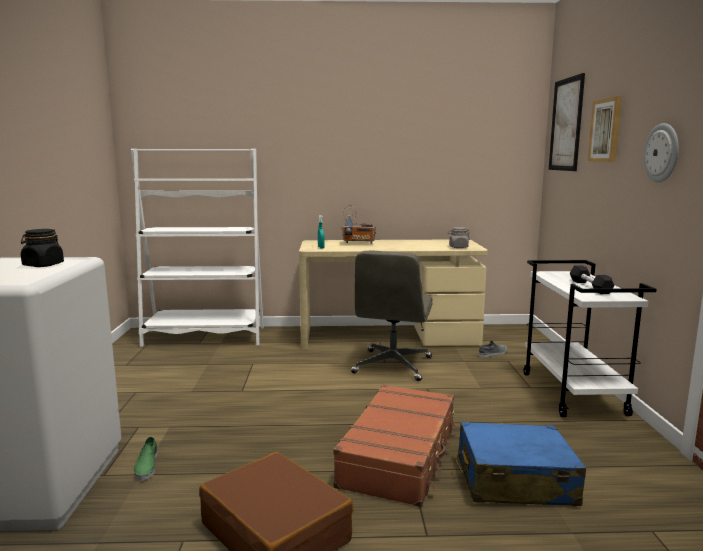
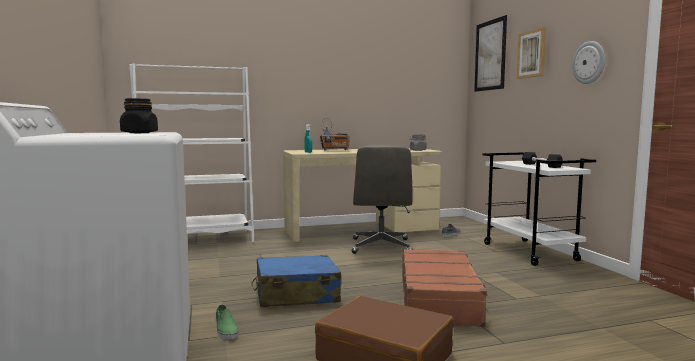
camera: 15 degrees left, 5 degrees down
(514, 481) = (536, 304): blue suitcase -> blue suitcase (296, 295)

